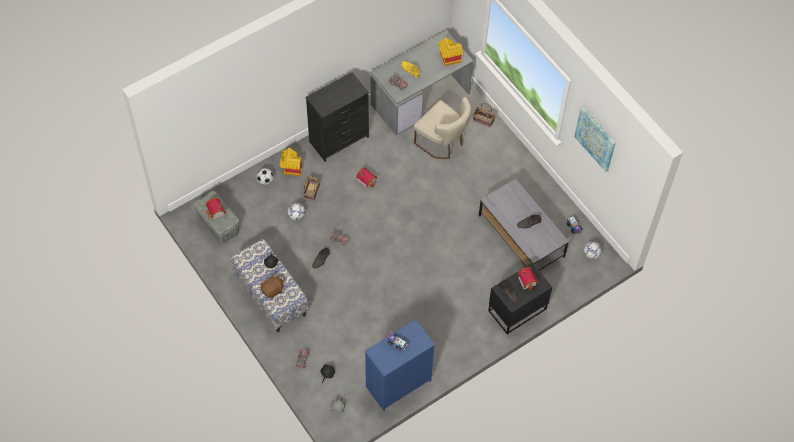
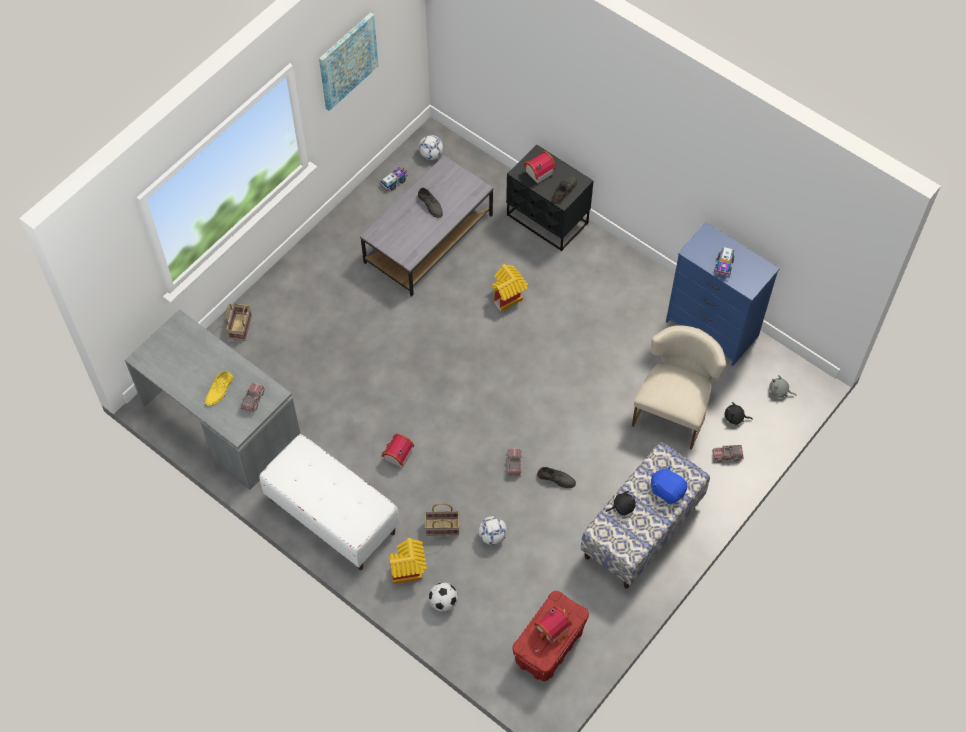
camera: 105 degrees left, 0 degrees up
(219, 225) = (549, 645): grey storage box -> red storage box
(272, 290) = (667, 490): brown plush toy -> blue plush toy
(339, 140) = (332, 516): black dresser -> white bench
(442, 143) = (297, 370): beige chair -> beige chair (673, 410)
(448, 59) = (184, 342): toy house -> toy house (508, 297)

